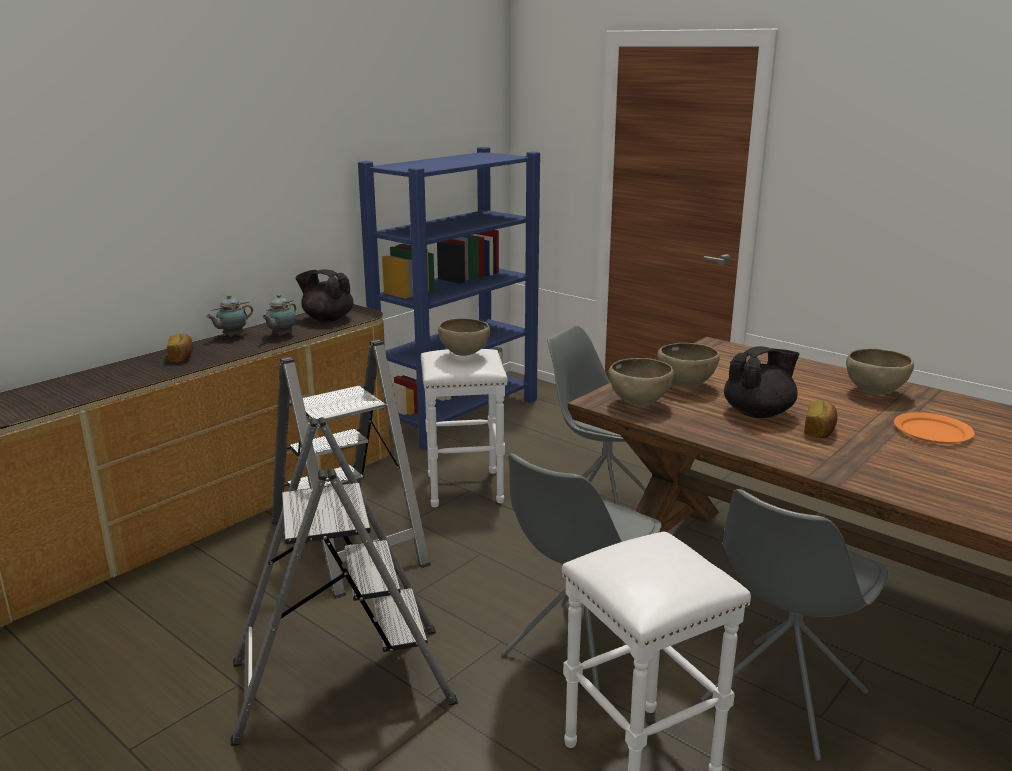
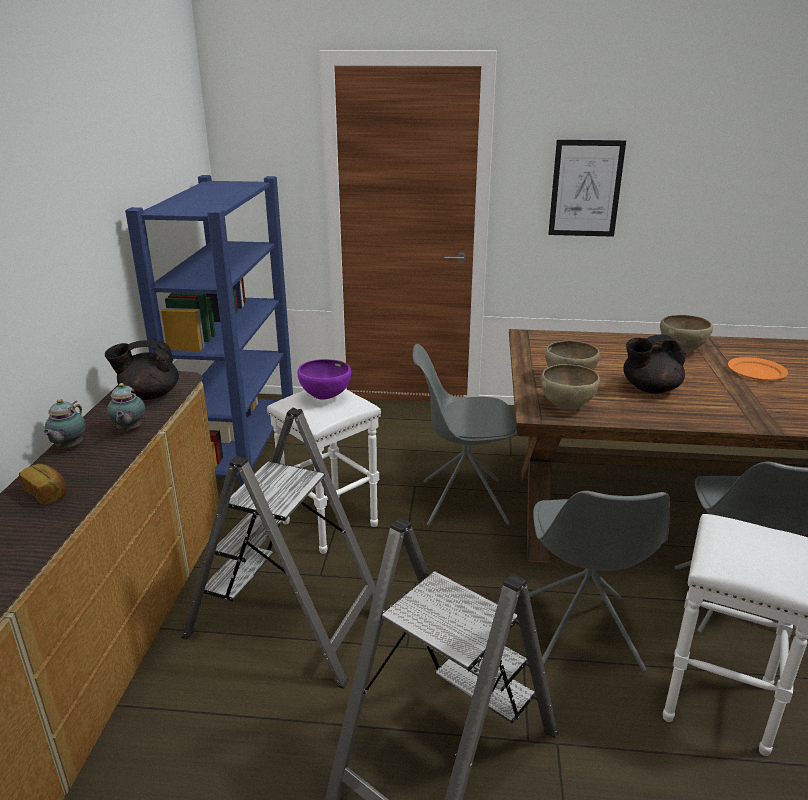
camera: 35 degrees left, 5 degrees up
(464, 355) = (325, 397): brown bowl -> purple bowl
(759, 413) = (649, 389): black teapot -> black teapot turned 135 degrees counterclockwise
(820, 431) = (704, 392): bread -> none
(871, 193) = (585, 188): none -> picture

